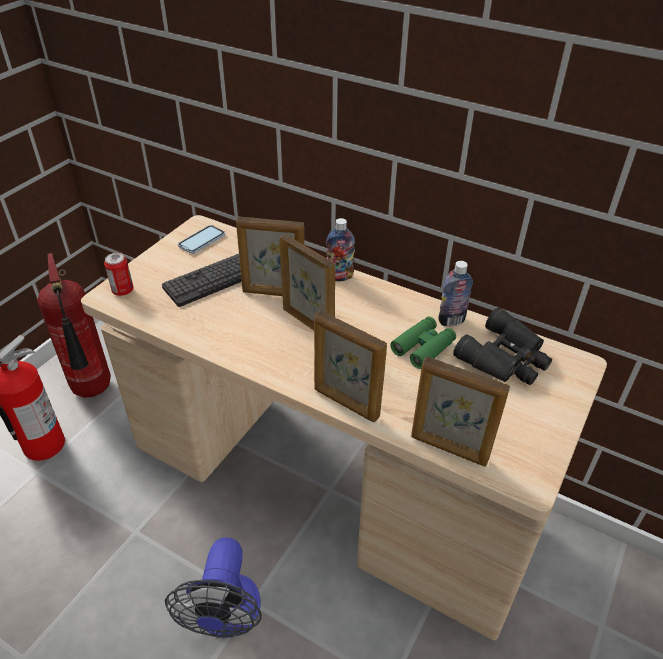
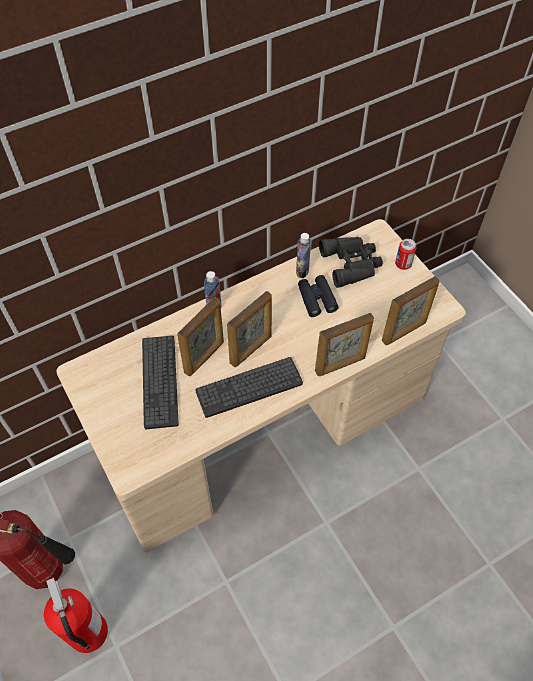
camera: 60 degrees left, 15 degrees up
(123, 291) = (129, 459): can -> can (403, 264)
(202, 241) = (100, 378): phone -> none
(227, 618) = (329, 543): fan -> none
(258, 338) = (249, 387): none -> keyboard
(309, 322) = (251, 350): picture frame -> picture frame turned 150 degrees clockwise
(423, 347) = (317, 299): green binoculars -> black binoculars

